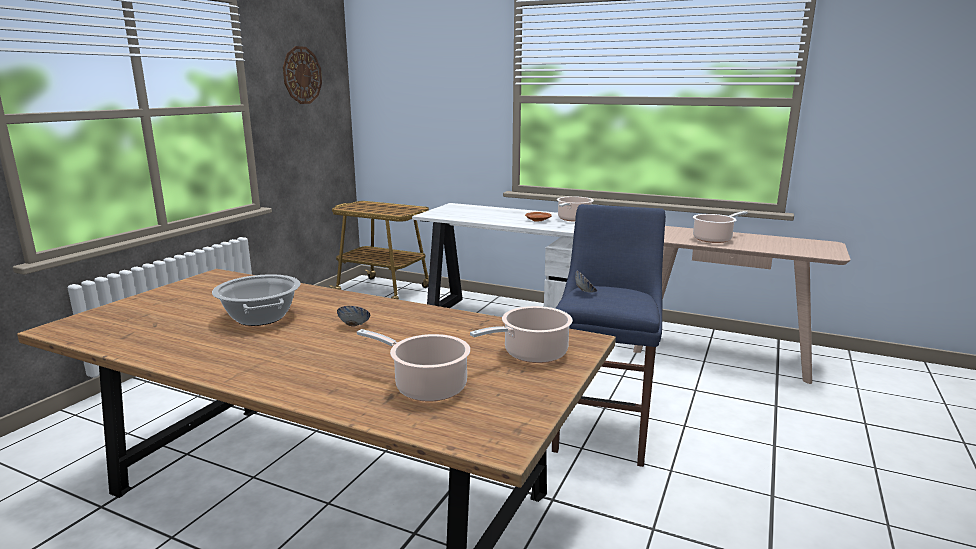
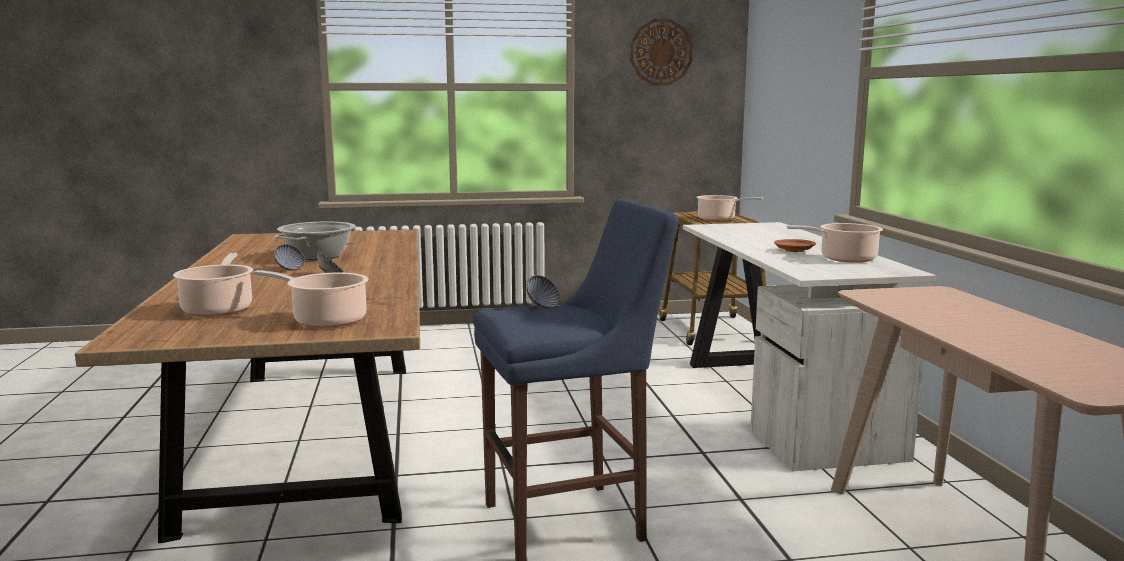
camera: 55 degrees right, 5 degrees down
(297, 336) = (290, 269): none -> bowl
(714, 239) = (964, 321): cooking pot -> cooking pot (719, 219)

